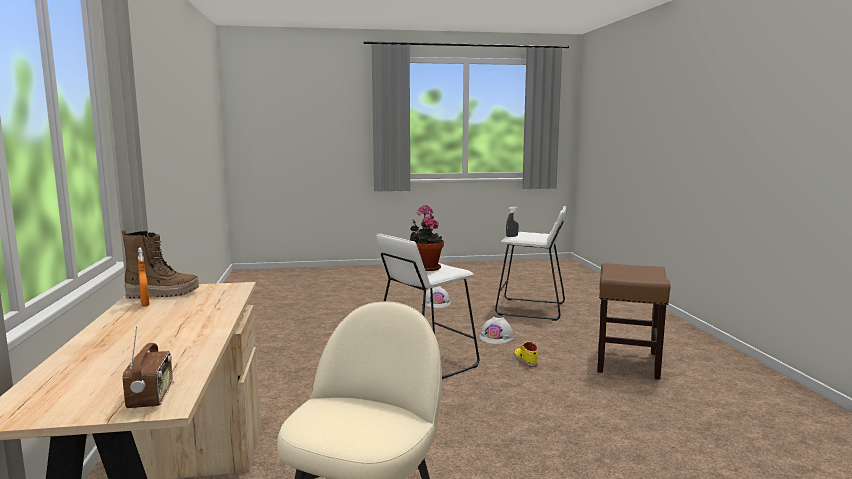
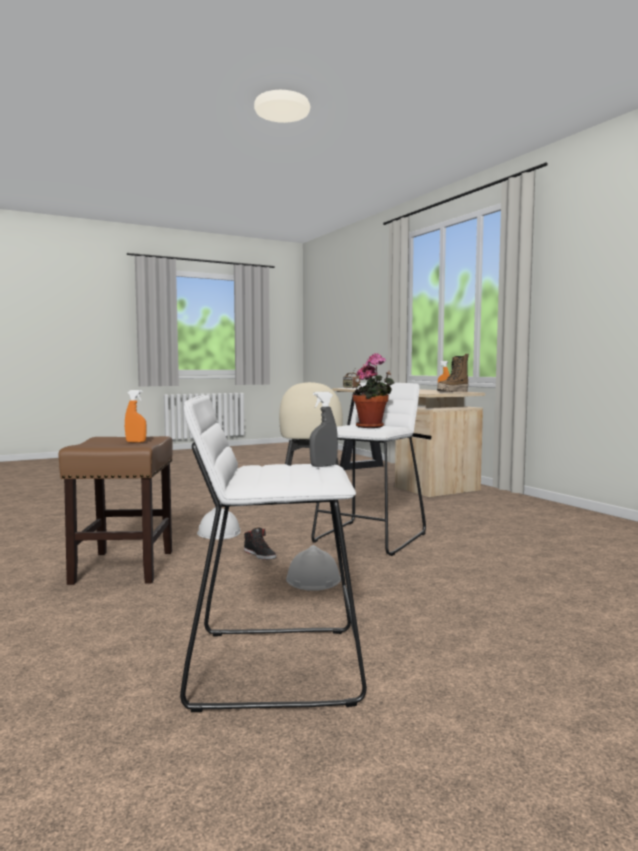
camera: 160 degrees right, 5 degrees down
(436, 303) = (514, 650): white hard hat -> white hard hat (218, 533)
(525, 360) = (260, 555): yellow shoe -> black shoe
(620, 270) = (136, 442): none -> orange spray bottle

